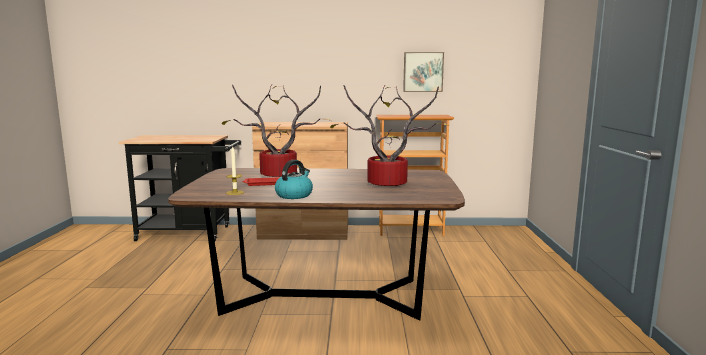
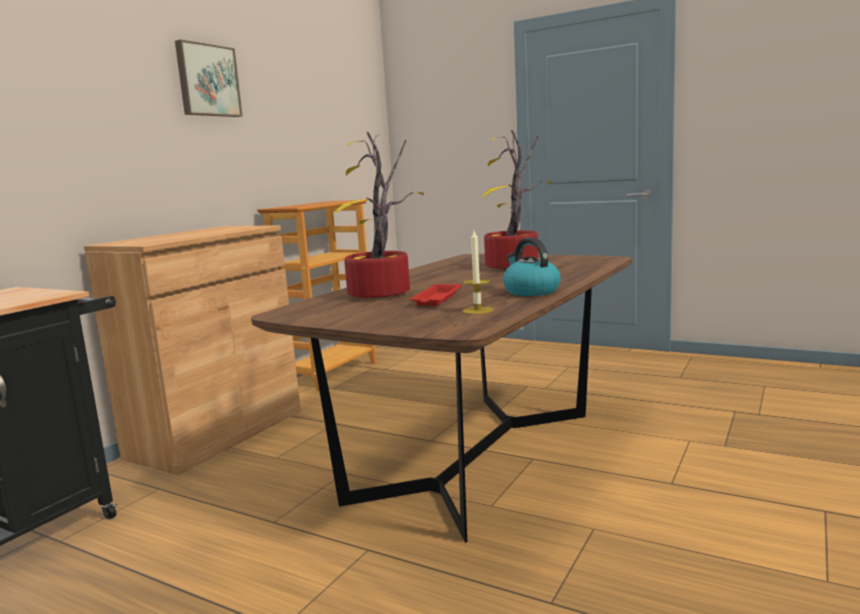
camera: 60 degrees left, 0 degrees up
(423, 72) = (297, 141): picture -> picture (207, 81)

